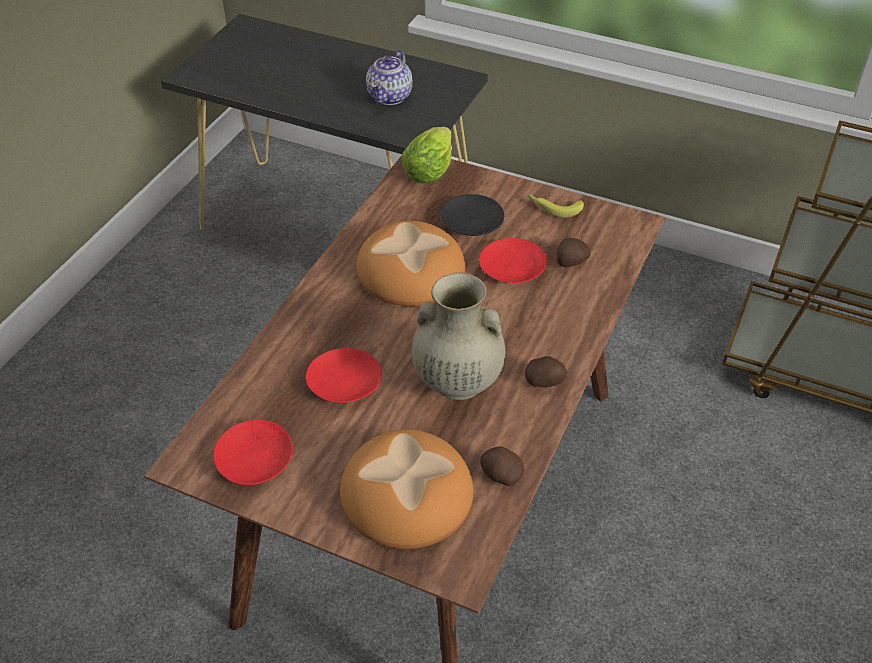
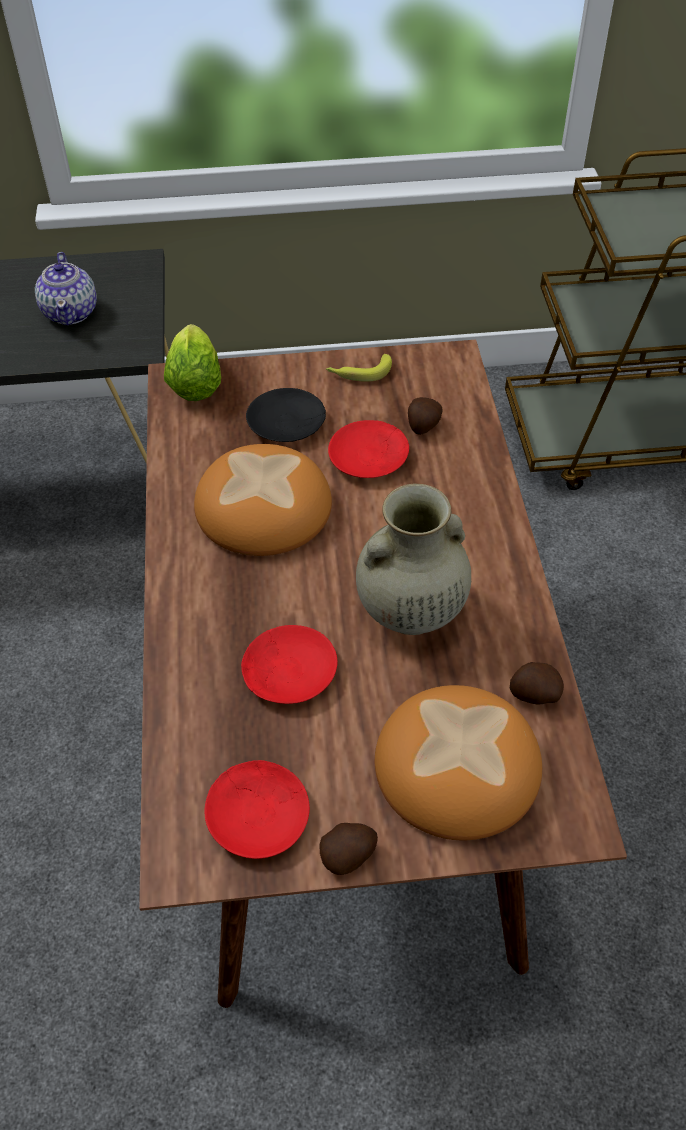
camera: 30 degrees left, 5 degrees up
(544, 382) = (497, 569): potato -> potato (349, 855)

